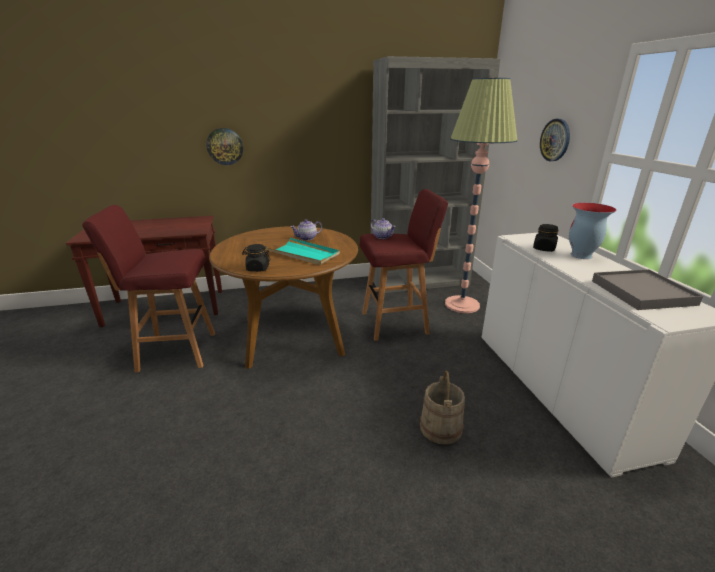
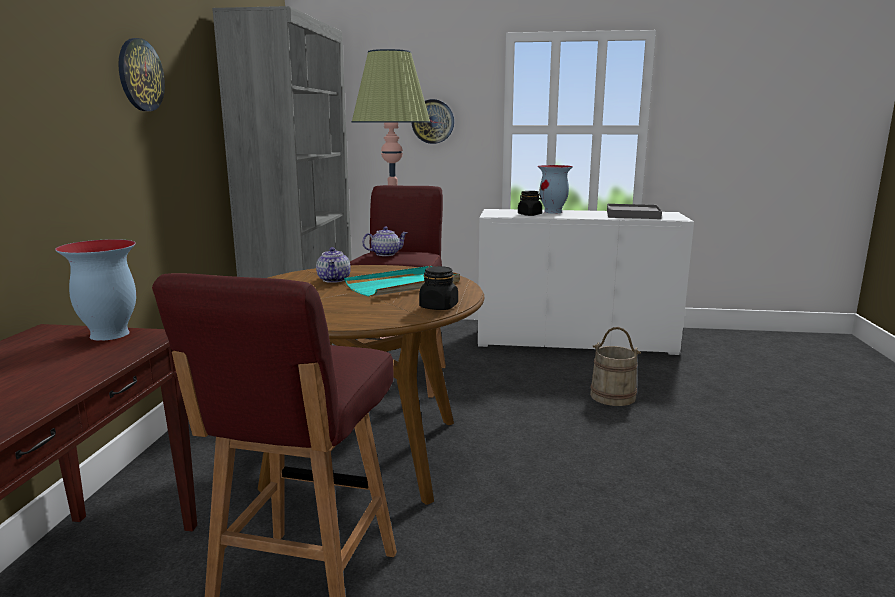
camera: 70 degrees left, 10 degrees down
(198, 225) = (108, 335): none -> vase
(225, 146) = (46, 149): wall clock -> wall clock (140, 75)

